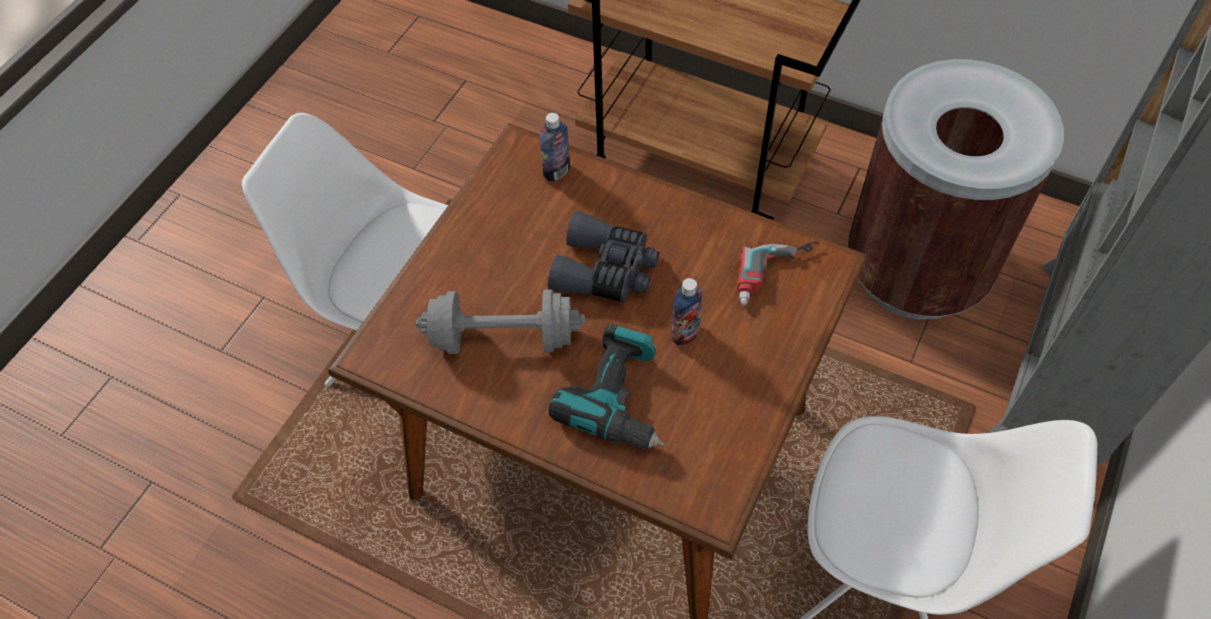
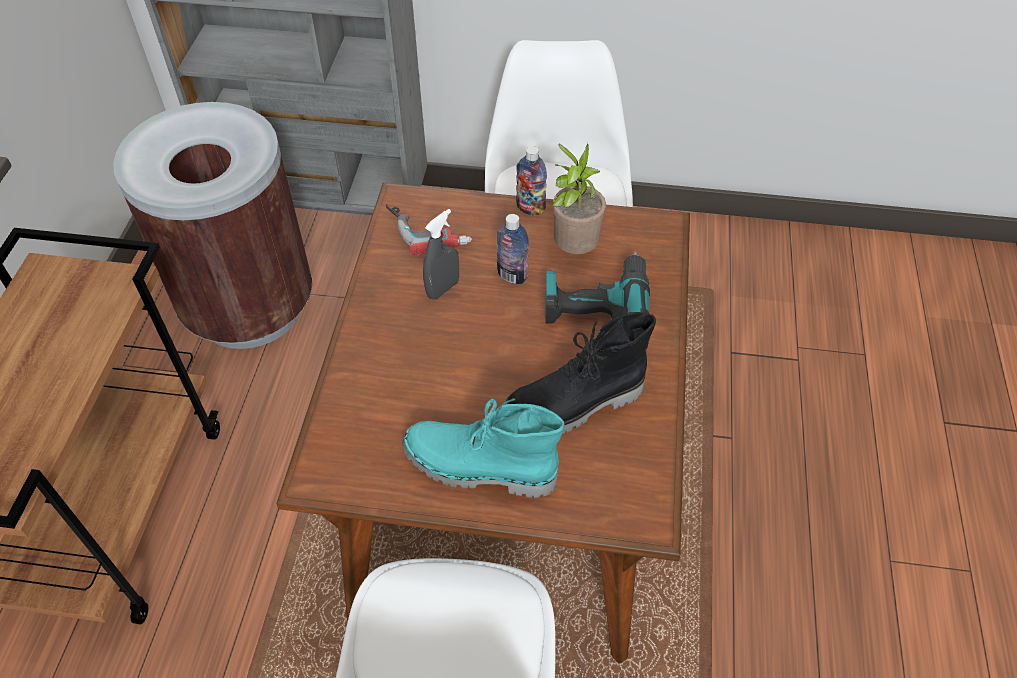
camera: 110 degrees left, 5 degrees down
(474, 250) = (478, 469): none -> turquoise boot
(503, 338) = (574, 406): grey dumbbell -> black boot
(557, 172) = (346, 426): bottle -> bottle (530, 208)
(606, 271) = (465, 348): grey binoculars -> none
(687, 270) = (443, 289): none -> grey spray bottle
(705, 402) = (573, 249): none -> potted plant

